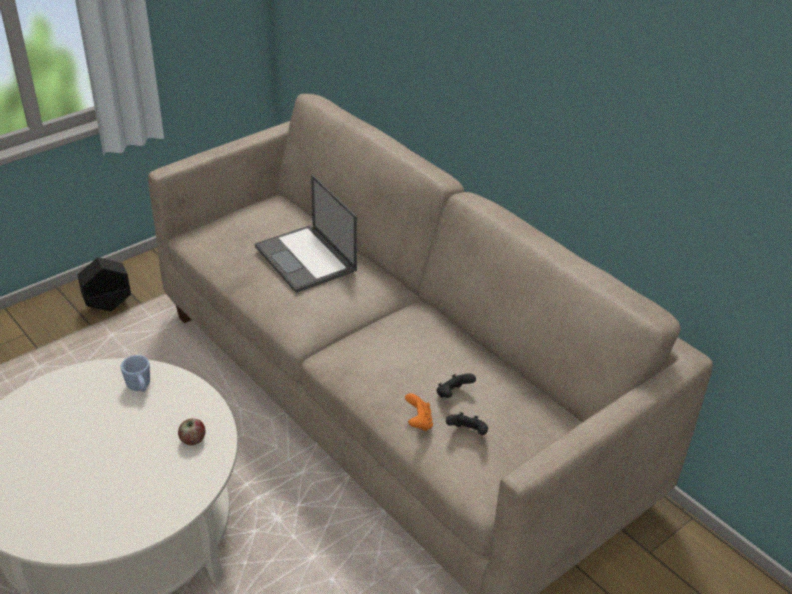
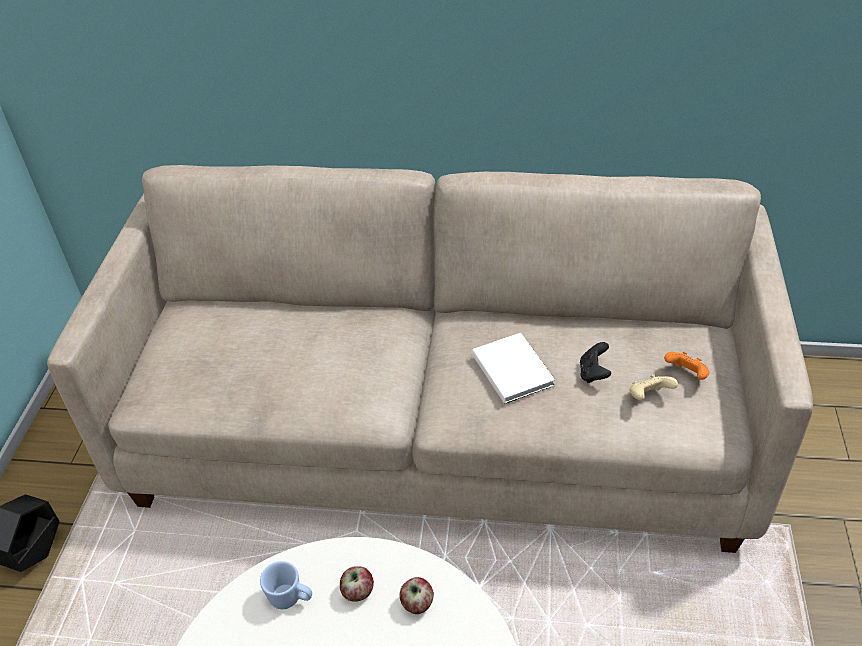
camera: 40 degrees left, 5 degrees up
(173, 410) = (358, 591): none -> apple
(306, 259) = (304, 344): laptop -> none
(406, 356) = (512, 368): none -> white book
(418, 422) = (603, 418): orange game controller -> orange game controller (686, 375)
(467, 433) = (648, 397): black game controller -> beige game controller

